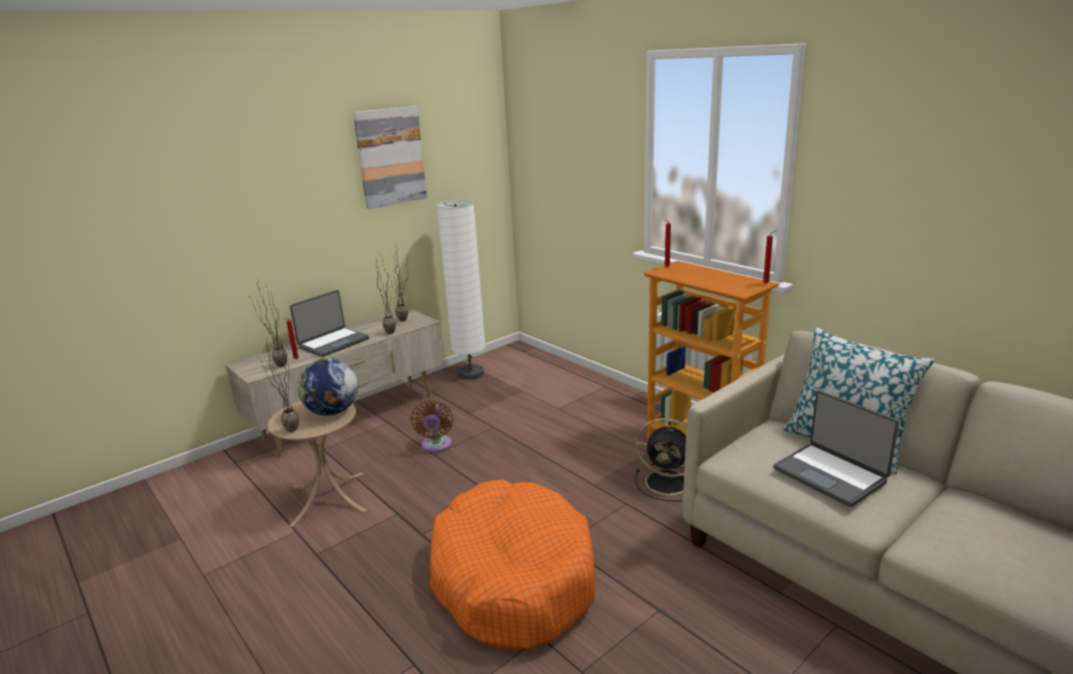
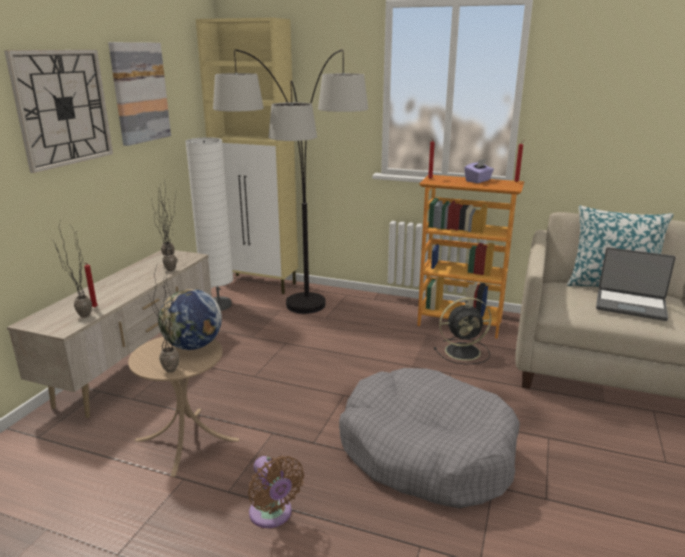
camera: 30 degrees left, 0 degrees up
(296, 176) = (63, 108): none -> wall clock
(333, 343) = (118, 287): laptop -> none
(436, 446) = (249, 369): brown fan -> brown fan (272, 515)
(512, 578) = (426, 451): orange dog bed -> grey dog bed
(523, 414) = (301, 327): none -> floor lamp
(530, 358) = (260, 284): none -> beige cabinet
(719, 276) = (478, 181): none -> purple tissue box

